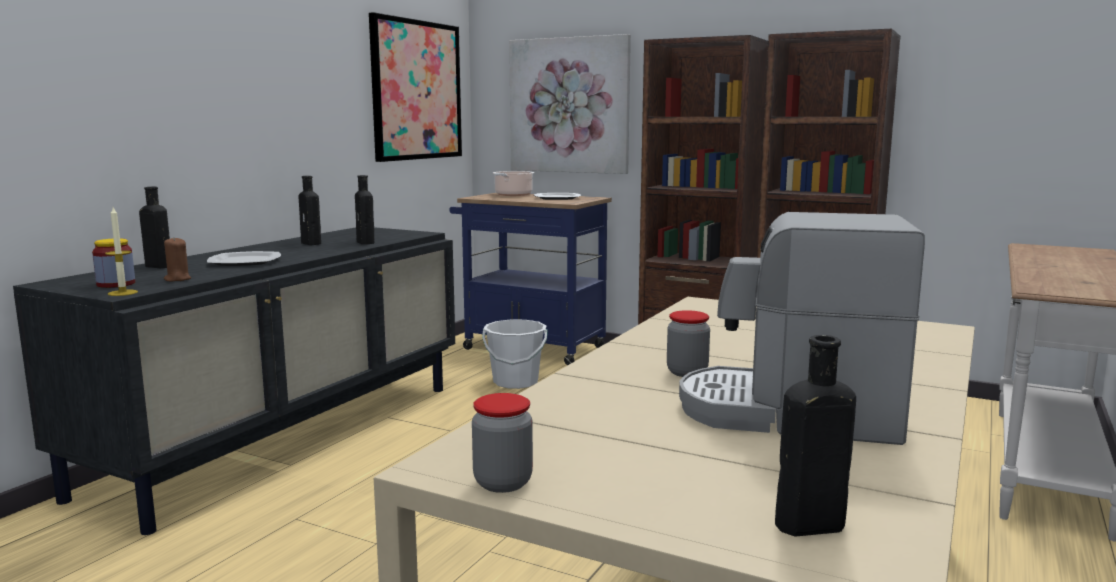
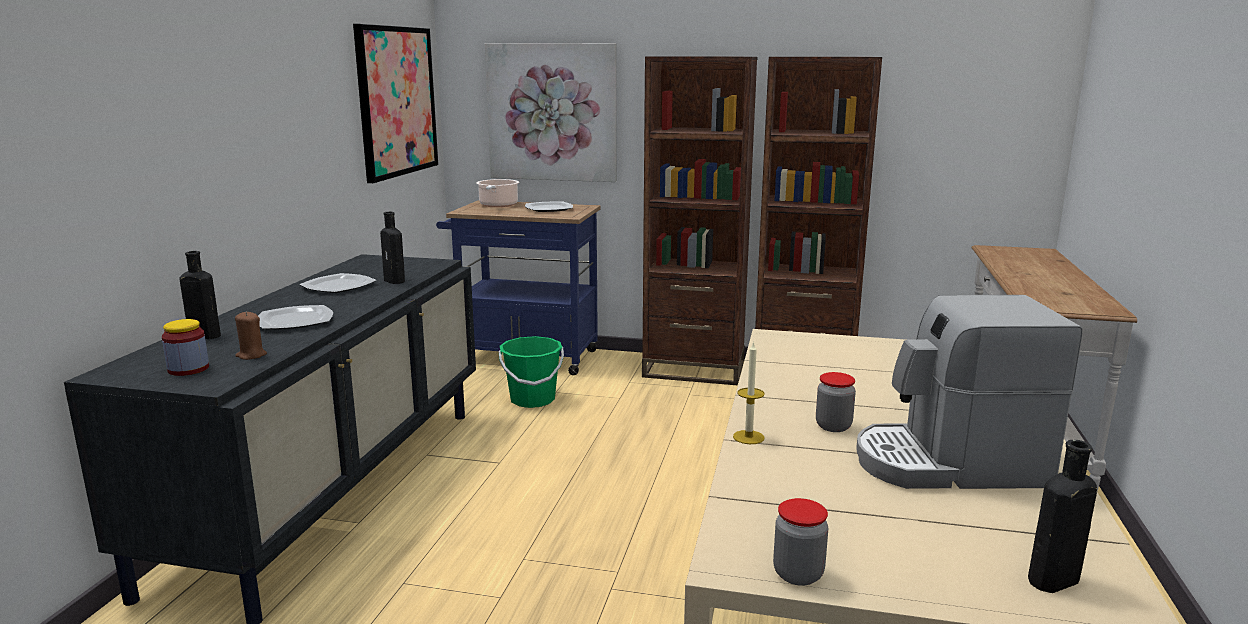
camera: 15 degrees left, 5 degrees up
(122, 293) = (213, 382): candle -> candle (748, 437)
(312, 243) = (337, 286): black bottle -> plate
(515, 382) = (532, 399): white bucket -> green bucket

